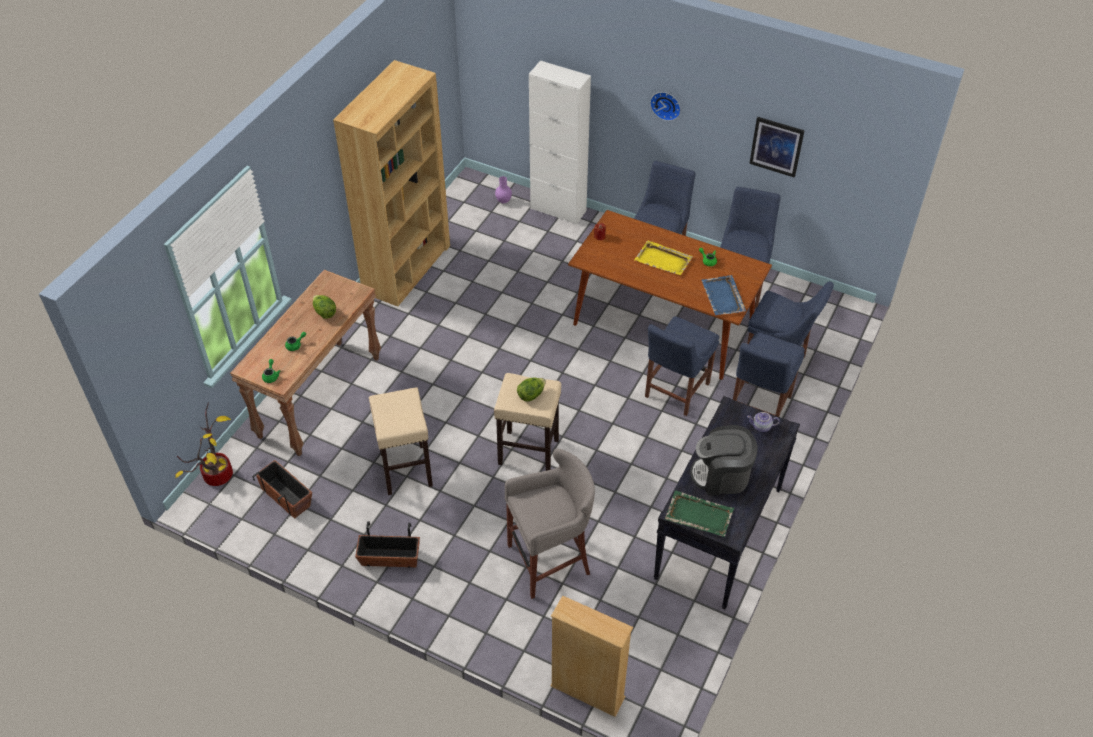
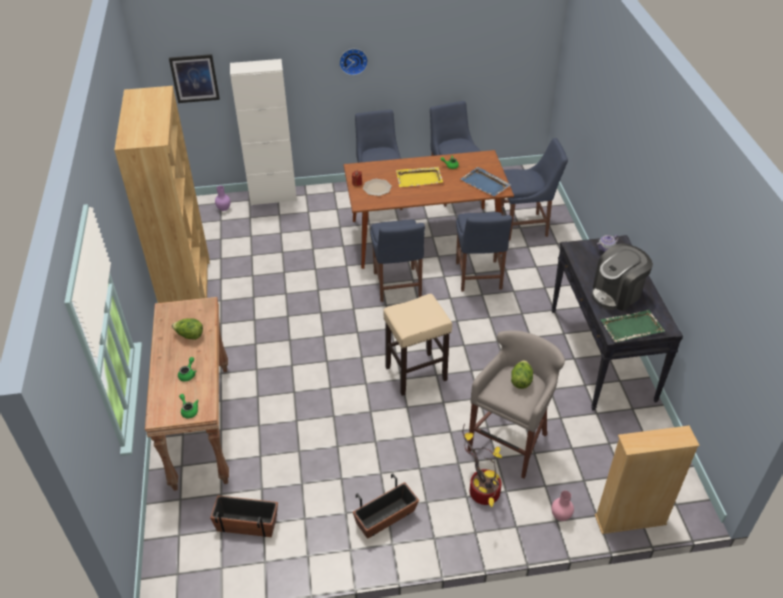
camera: 35 degrees left, 5 degrees down
(217, 473) = (160, 542): potted plant -> potted plant (481, 491)
(405, 469) = (331, 440): beige stool -> none
(530, 649) = (560, 516): none -> pink vase
(531, 395) = (420, 313): lettuce -> lettuce (521, 381)
(613, 250) = (376, 188): none -> plate
(758, 407) = (543, 259): blue chair -> blue chair (397, 286)
(776, 146) = (453, 60): picture -> picture (194, 78)

